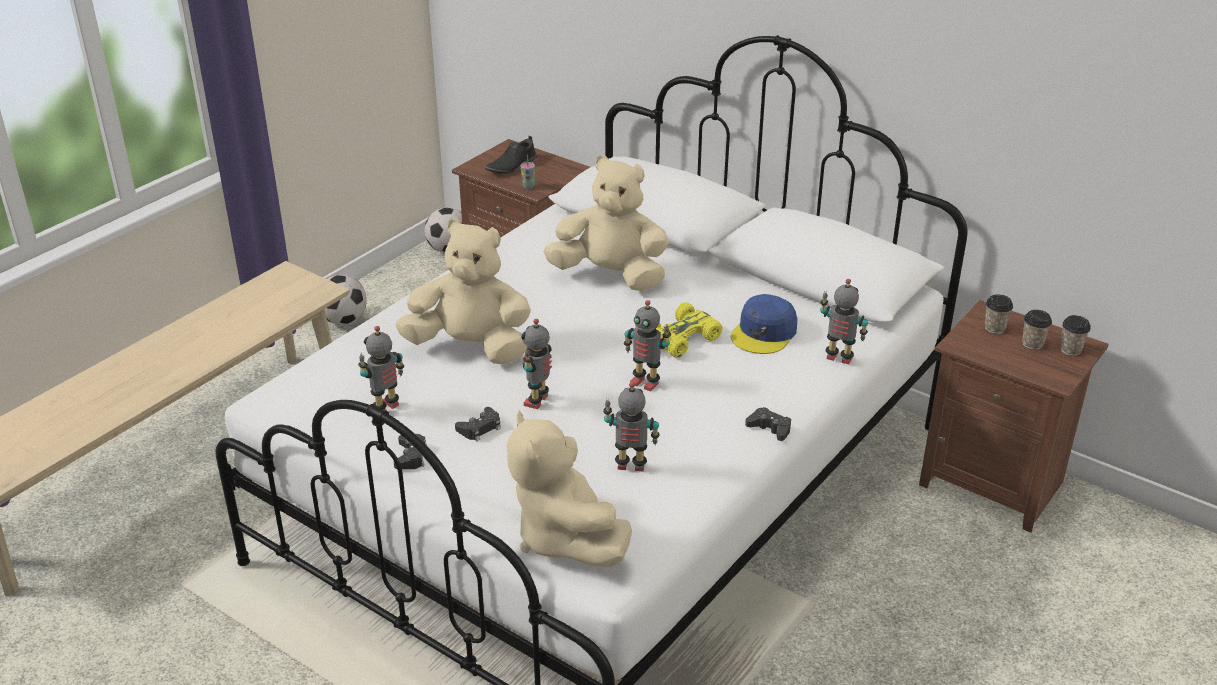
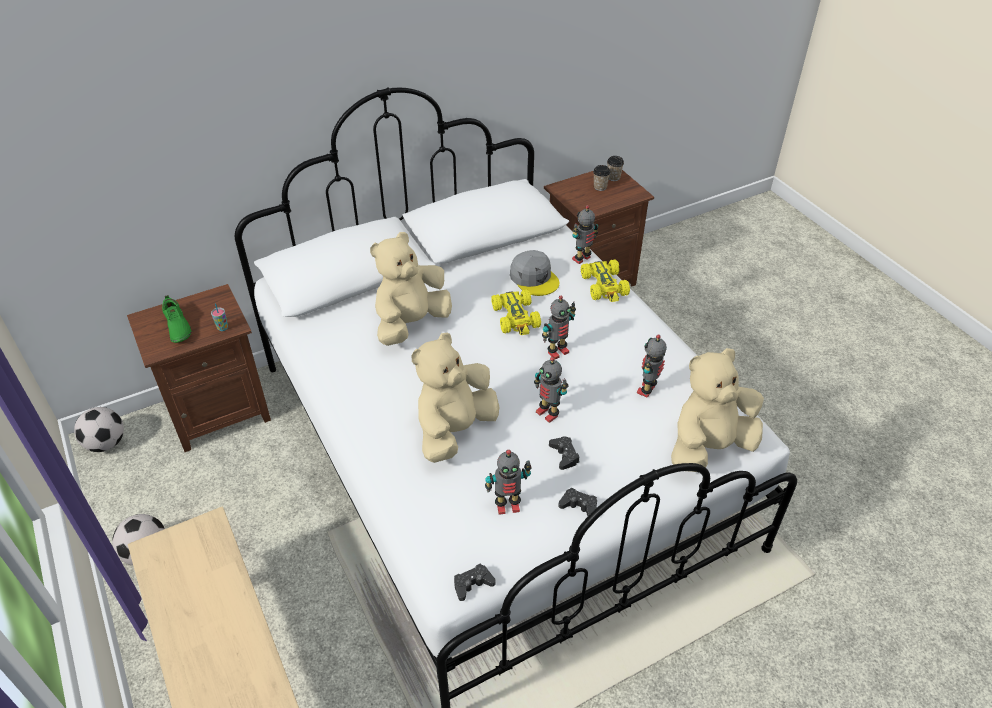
camera: 65 degrees left, 10 degrees up
(386, 408) = (507, 505): toy robot -> toy robot turned 75 degrees counterclockwise
(511, 165) = (177, 327): black shoe -> green shoe
(565, 538) = (709, 447): beige plush toy -> beige plush toy turned 150 degrees clockwise
(764, 333) = (534, 278): blue cap -> grey cap
(770, 428) = (638, 314): black game controller -> black game controller (472, 584)
(801, 389) = (604, 286): none -> yellow toy car
(994, 328) = (576, 193): cup -> none

